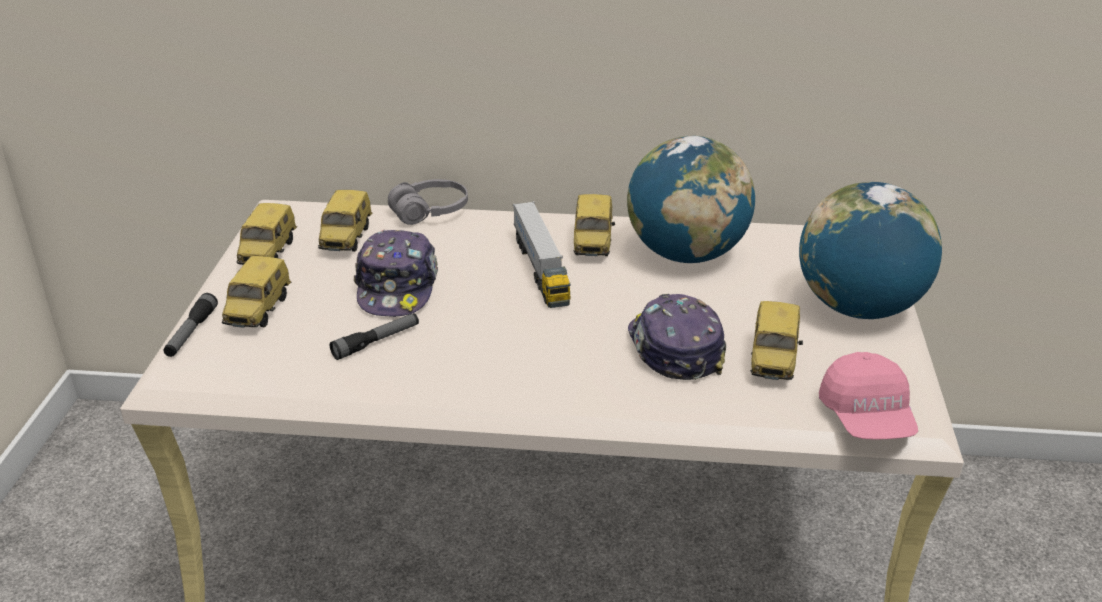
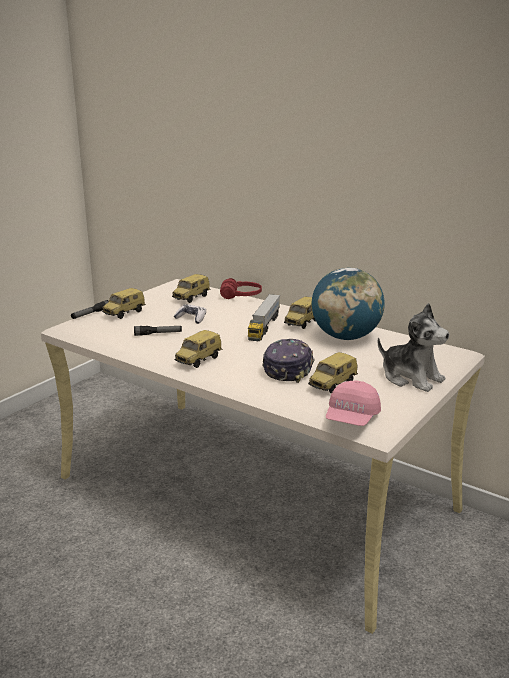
camera: 30 degrees right, 10 degrees down
(269, 254) = (153, 296): toy car -> toy car (199, 361)
(397, 287) = (191, 318): cap -> game controller
(430, 212) = (241, 296): grey headphones -> red headphones
(858, 308) = (411, 378): globe -> plush toy

